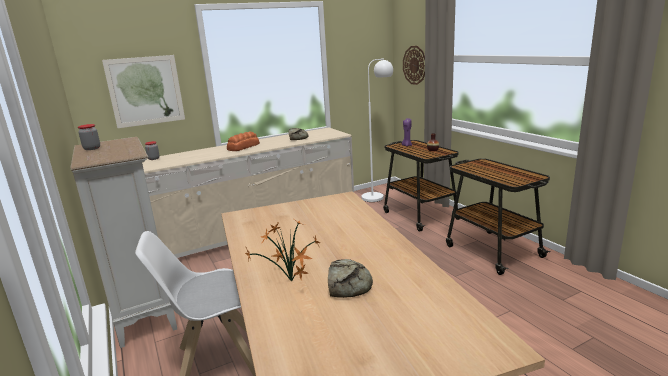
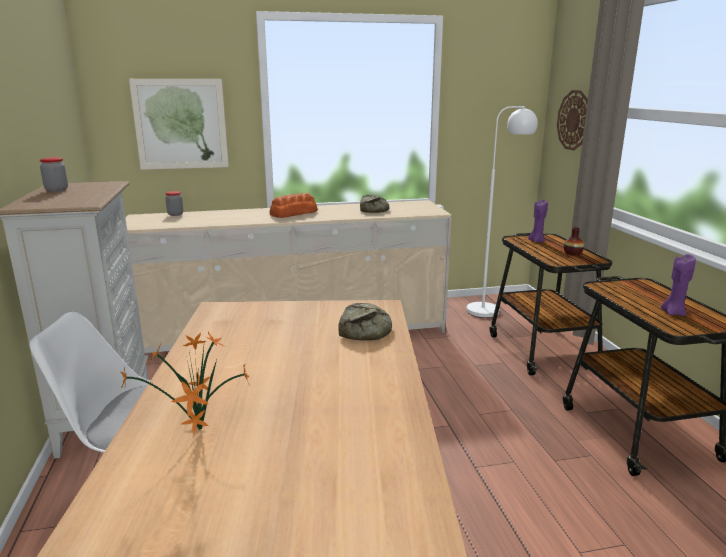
camera: 15 degrees right, 0 degrees up
(348, 284) = (277, 455): bread -> bread (366, 329)
(507, 175) = (673, 313): none -> purple candle

